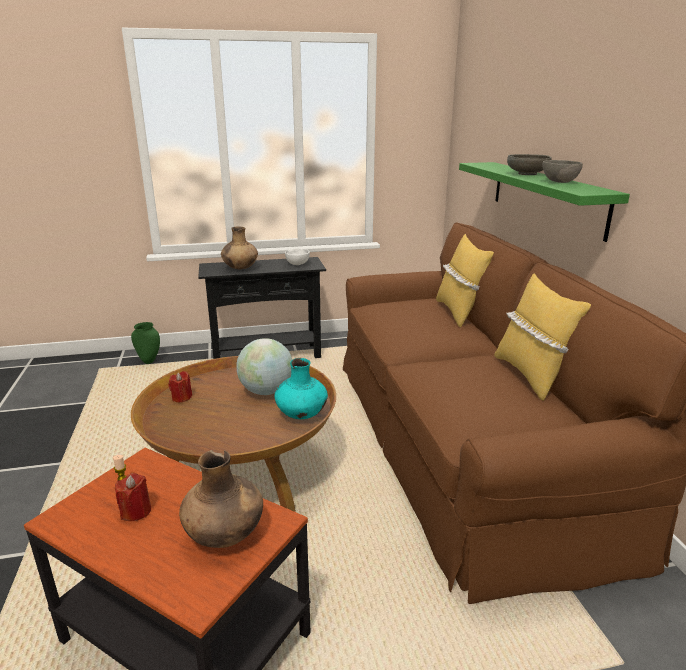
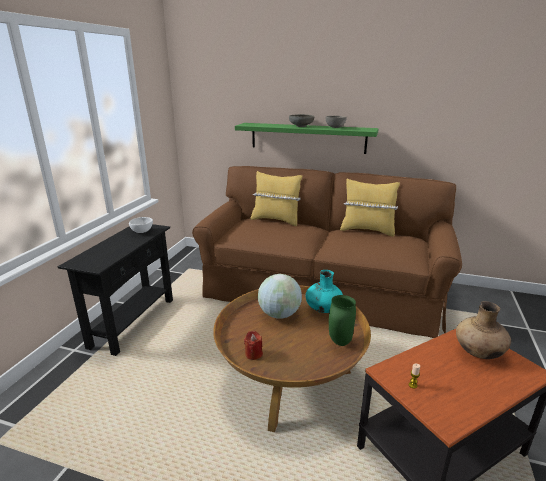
camera: 60 degrees left, 0 degrees up
(136, 511) = (447, 383): red candle -> none
(149, 361) = (38, 396): green vase -> green vase (339, 342)
(240, 268) = (110, 252): brown vase -> none

